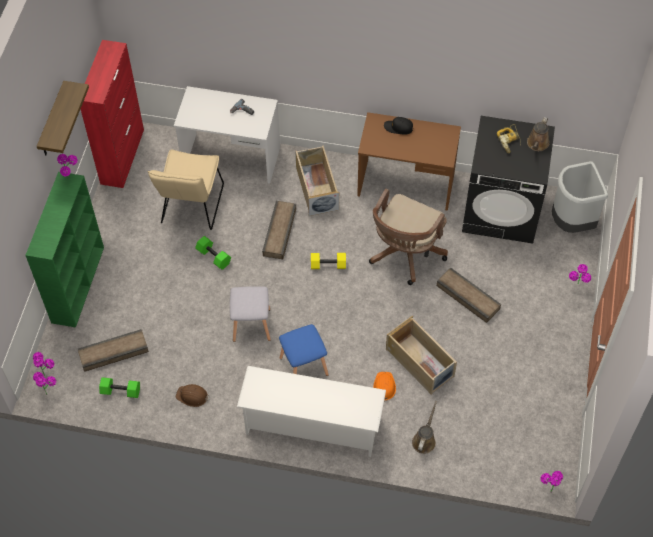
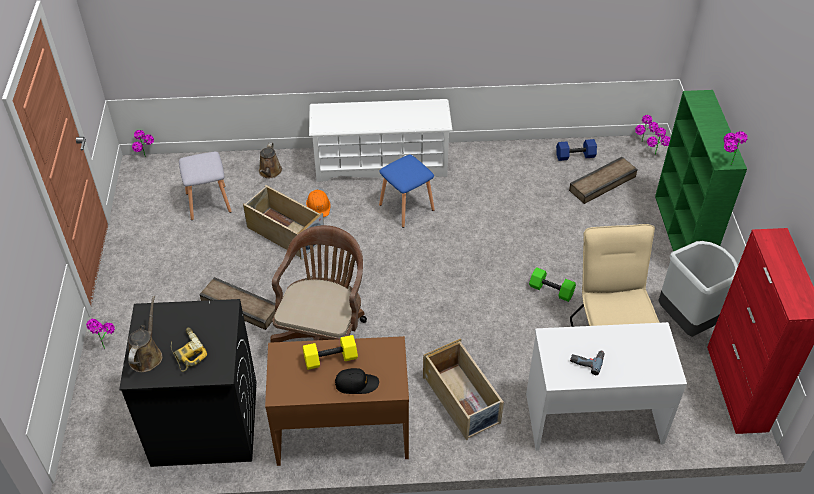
camera: 165 degrees right, 10 degrees down
(52, 121) = (778, 143): shelf -> none
(120, 392) = (575, 155): green dumbbell -> blue dumbbell
(192, 396) = (505, 164): brown hard hat -> none
(252, 325) = (475, 232): grey stool -> grey stool (207, 202)
(280, 232) = (485, 334): crate -> none
(328, 264) = (414, 309): yellow dumbbell -> yellow dumbbell (330, 359)
(571, 222) = (107, 427): grey trash can -> grey trash can (687, 321)

